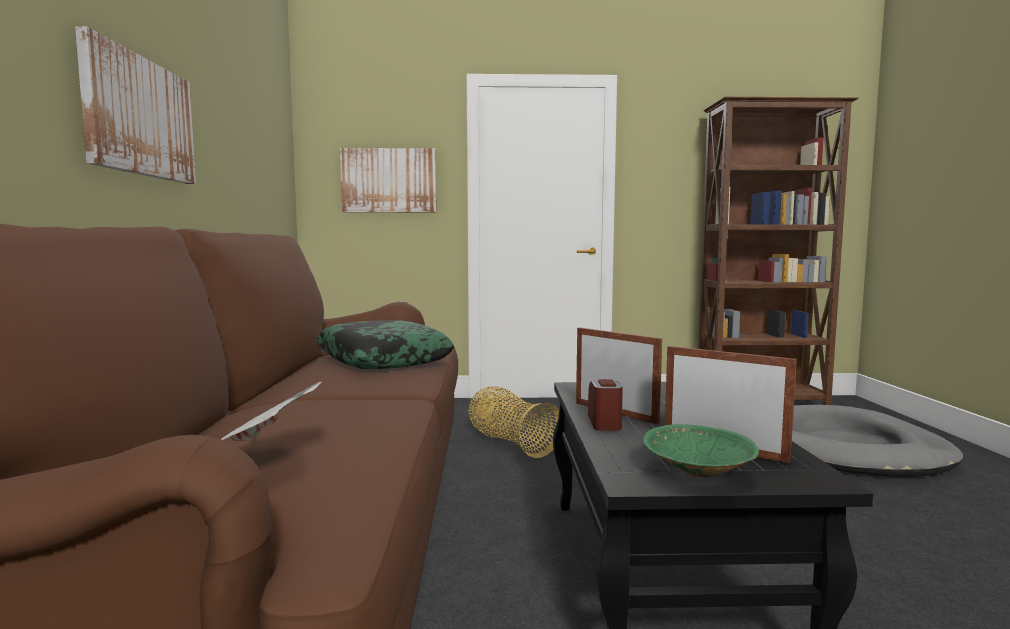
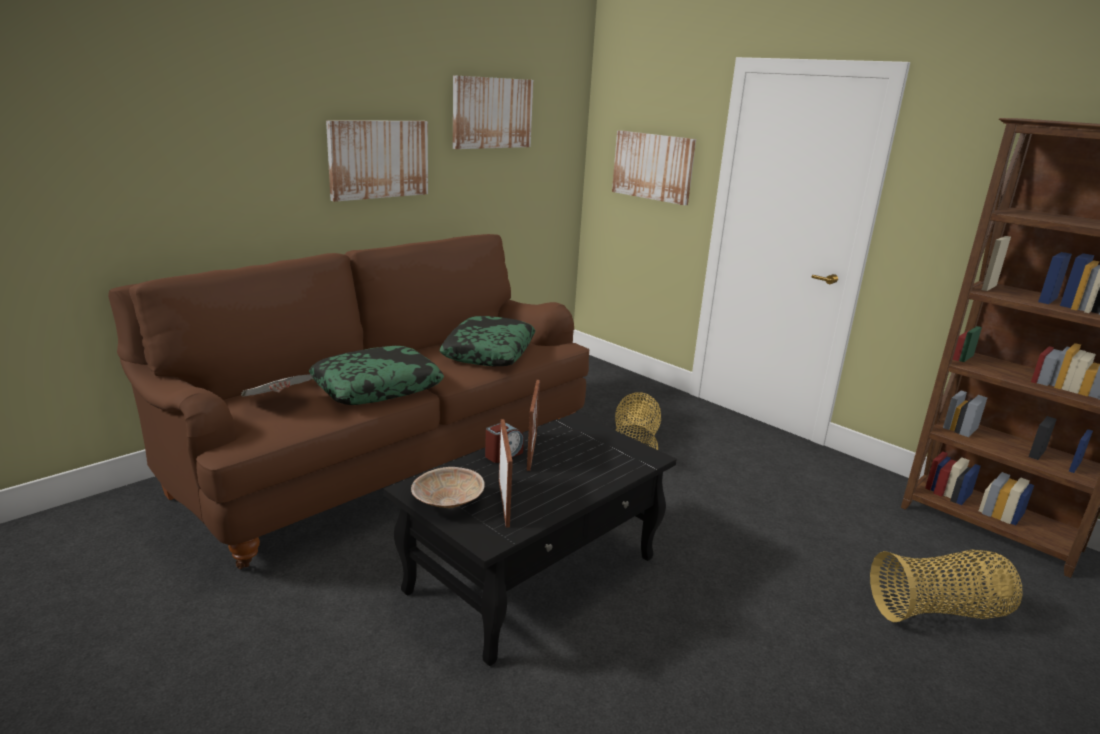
camera: 45 degrees right, 15 degrees up
(234, 101) = (492, 113): none -> picture
(346, 410) = (377, 387): none -> pillow
(697, 473) = (447, 503): green bowl -> beige bowl
(847, 449) = (938, 612): grey dog bed -> basket

